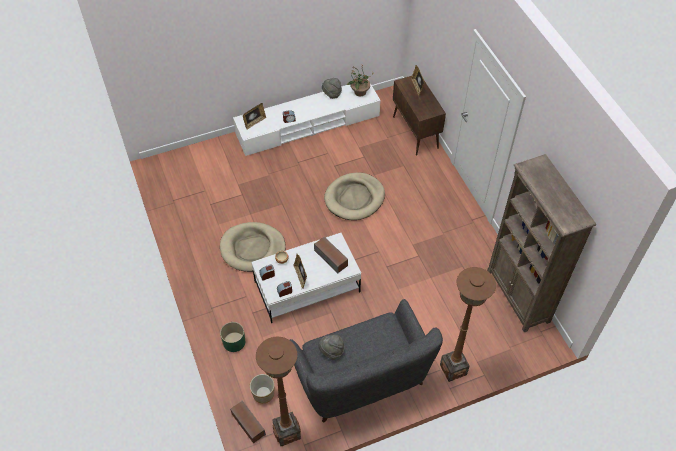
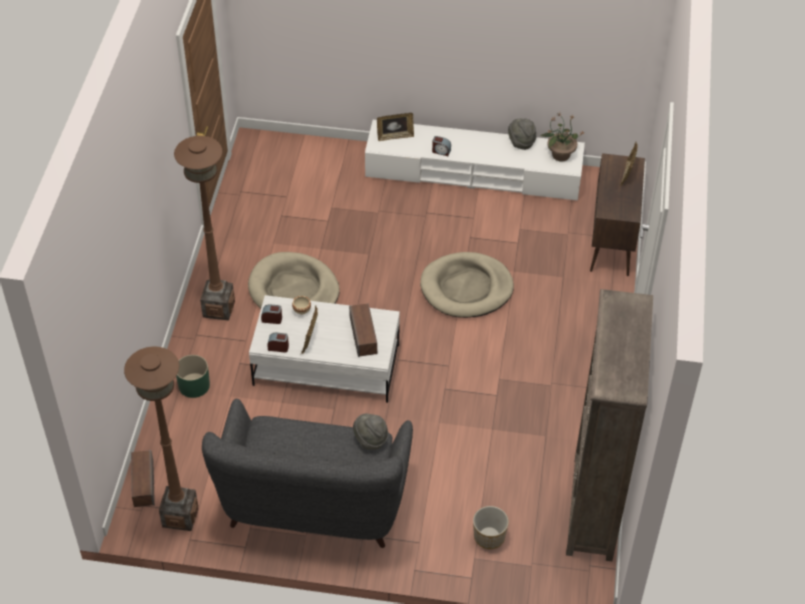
camera: 30 degrees right, 5 degrees down
(263, 394) = (185, 459): planter -> planter (488, 536)
(331, 351) = (280, 439): grey hat -> grey hat (370, 439)
(453, 369) = (436, 551): brown floor lamp -> brown floor lamp (218, 309)

